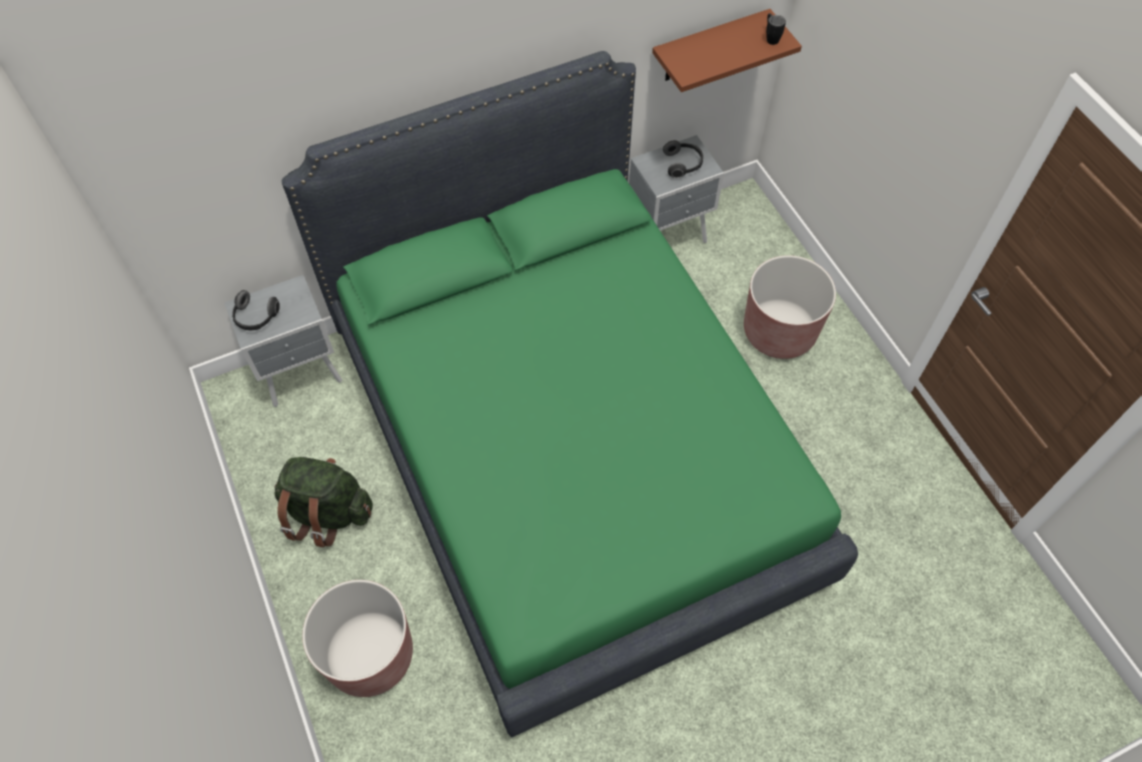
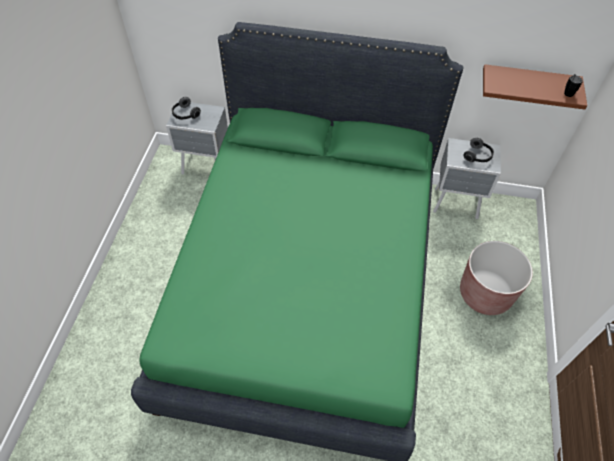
camera: 35 degrees right, 5 degrees down
(327, 512) = (162, 238): green backpack -> none
(370, 655) = (122, 320): brown planter -> none

